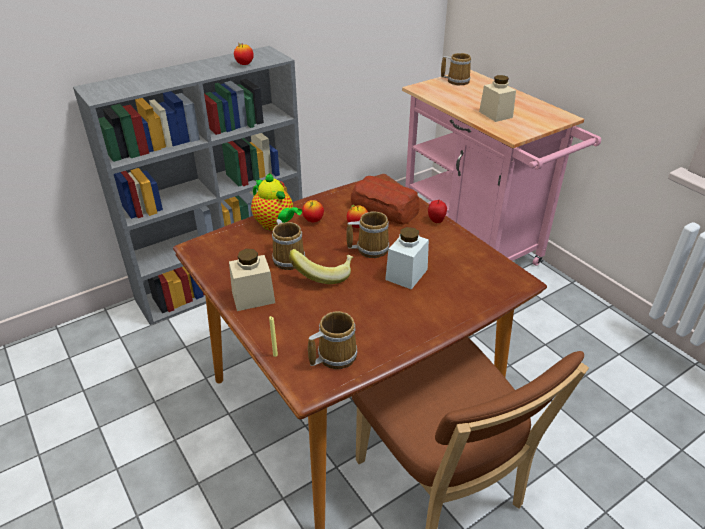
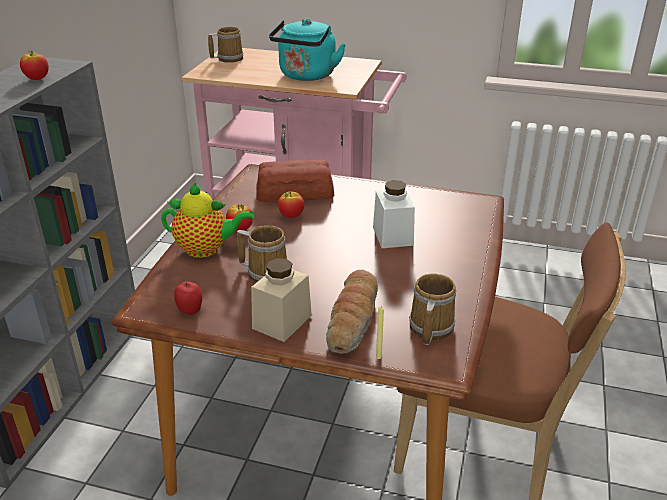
camera: 40 degrees left, 5 degrees down
(293, 322) = (353, 322): none -> bread
(323, 274) = (320, 269): banana -> none
(370, 248) = (331, 229): mug -> none
(436, 220) = (355, 184): apple -> apple (190, 311)
(495, 114) = (306, 76): beige jar -> turquoise kettle

